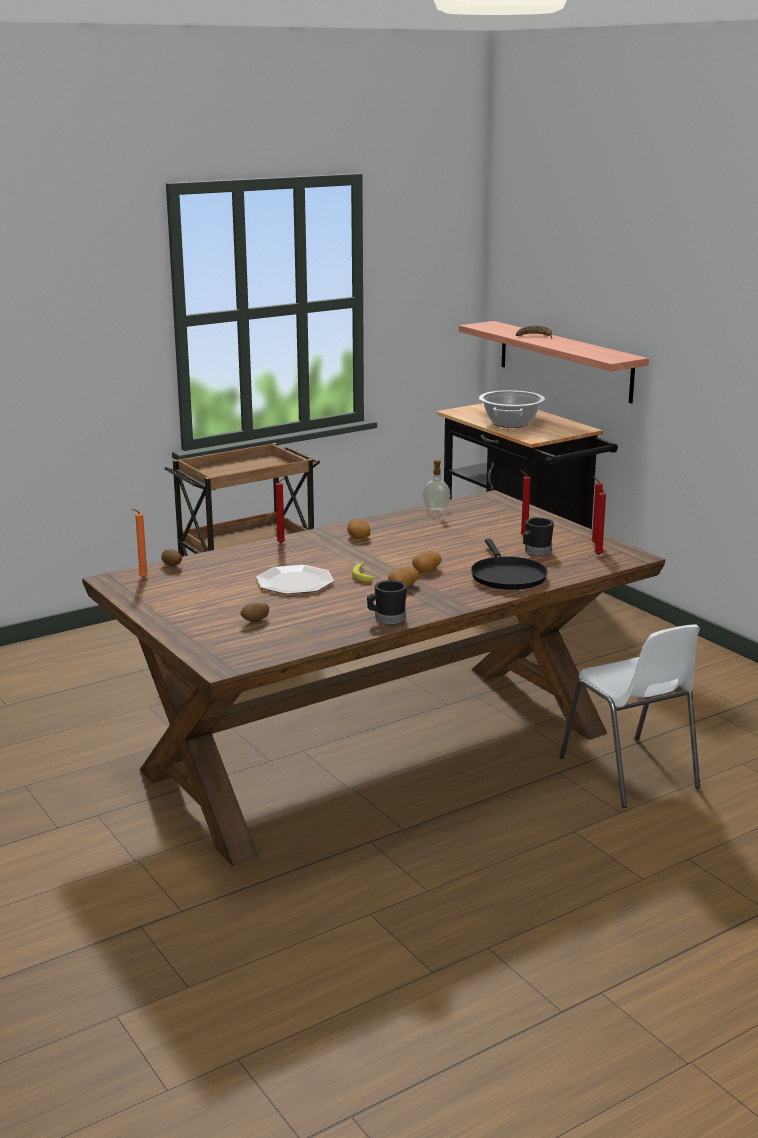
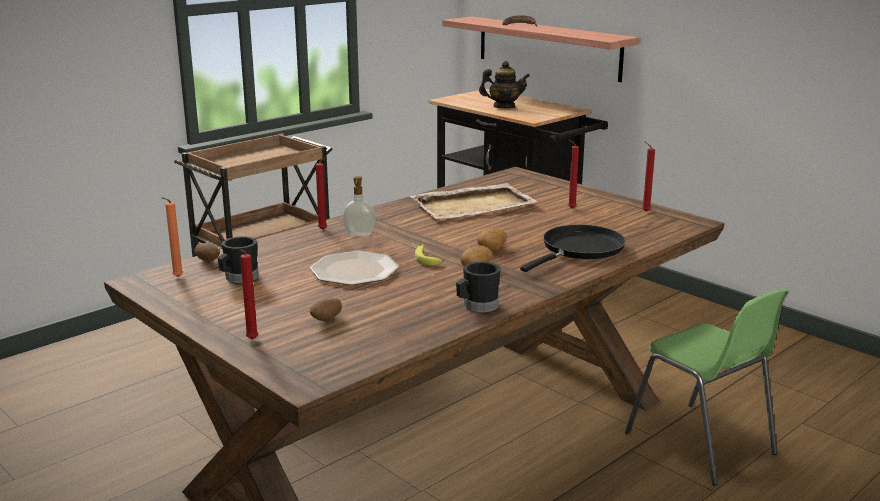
camera: 10 degrees left, 0 degrees up
(358, 536) = (402, 218): potato -> none
(432, 528) = (474, 205): none -> beige tray
(436, 509) = (468, 187): soap dispenser -> soap dispenser (359, 235)
(507, 576) = (579, 249): black frying pan -> black frying pan turned 120 degrees counterclockwise
(510, 423) = (504, 107): cooking pot -> teapot
(536, 552) = (593, 223): black mug -> black mug (239, 278)
(598, 555) = (656, 223): red candle -> red candle (251, 340)
(629, 773) = (701, 444): white chair -> green chair

